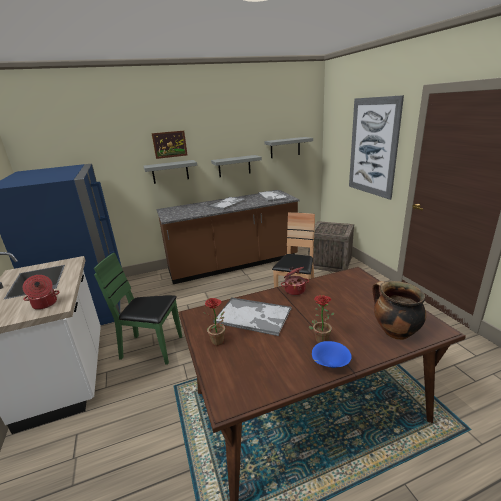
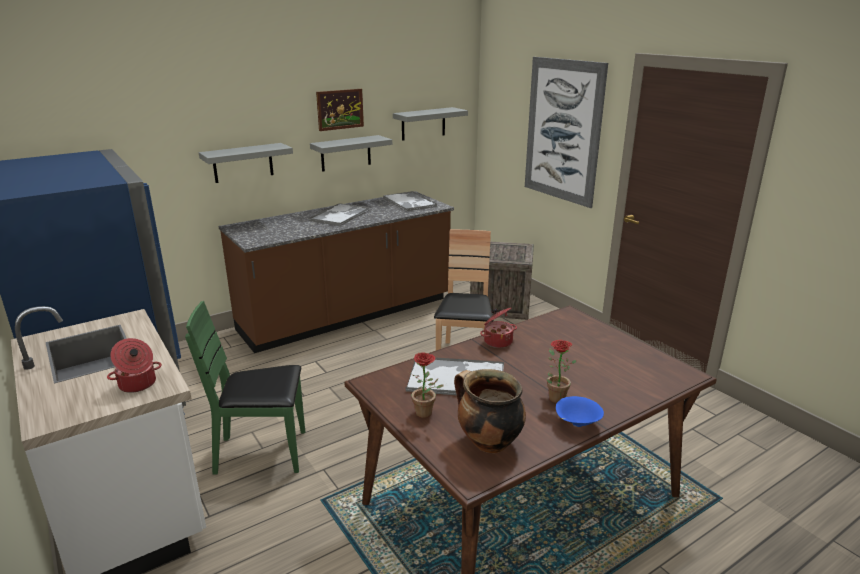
camera: 15 degrees left, 0 degrees up
(169, 144) = (243, 117): picture -> picture (340, 109)
(394, 332) = (639, 381): cooking pot -> cooking pot (487, 442)

